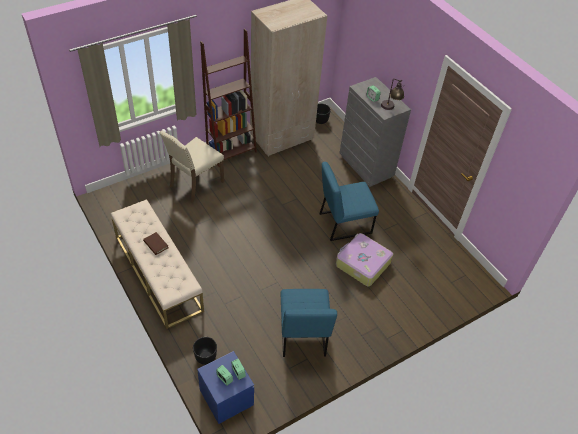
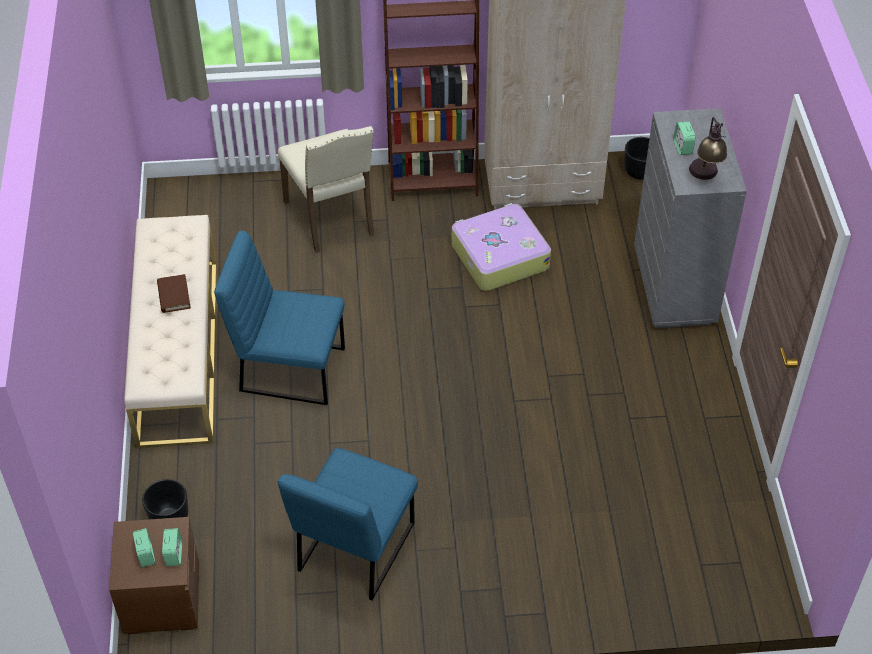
camera: 30 degrees right, 0 degrees up
(195, 184) = (332, 219): beige chair -> beige chair turned 90 degrees counterclockwise
(225, 398) = (160, 599): blue nightstand -> brown nightstand
(343, 223) = (559, 379): blue chair -> blue chair (289, 368)
(362, 264) = (546, 465): suitcase -> suitcase (498, 256)

